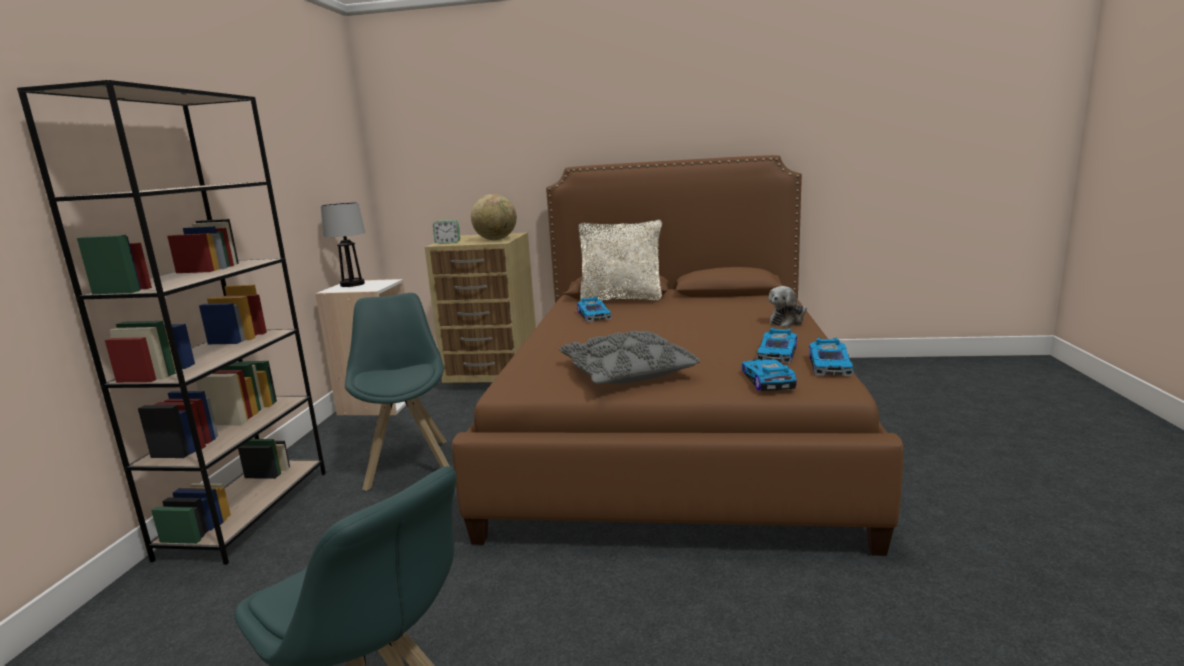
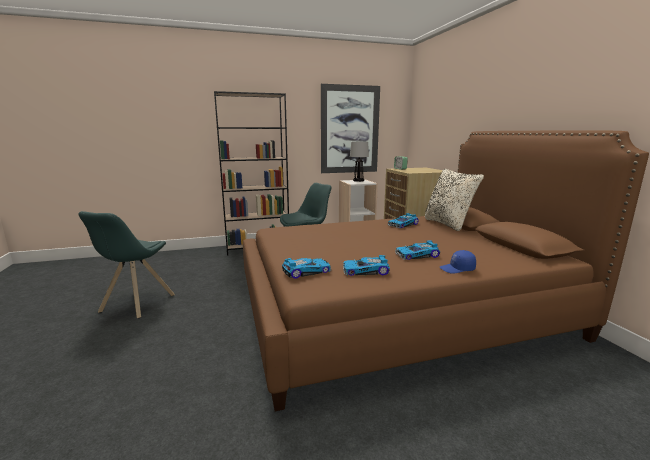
camera: 65 degrees right, 0 degrees up
(304, 181) = (350, 130): none -> picture
(496, 239) = (418, 171): globe -> none
(627, 373) = (303, 242): grey pillow -> none
(788, 321) = (457, 269): plush toy -> blue cap
(831, 366) = (350, 287): toy car -> toy car (417, 255)

